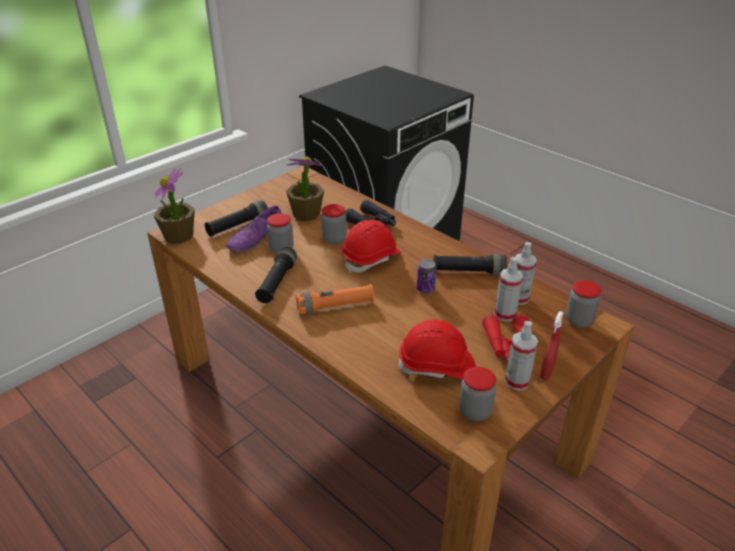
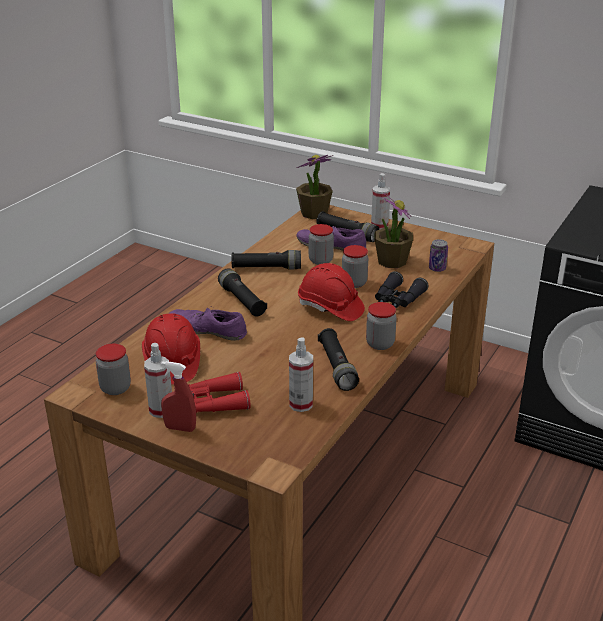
camera: 75 degrees right, 5 degrees down
(335, 306) = (242, 301): orange flashlight -> black flashlight
(382, 336) = (207, 330): none -> purple shoe
(425, 289) = (291, 344): can -> can (437, 268)
(505, 314) = (267, 397): spray bottle -> spray bottle (379, 226)
(579, 320) = (275, 448): jar -> jar (380, 344)

